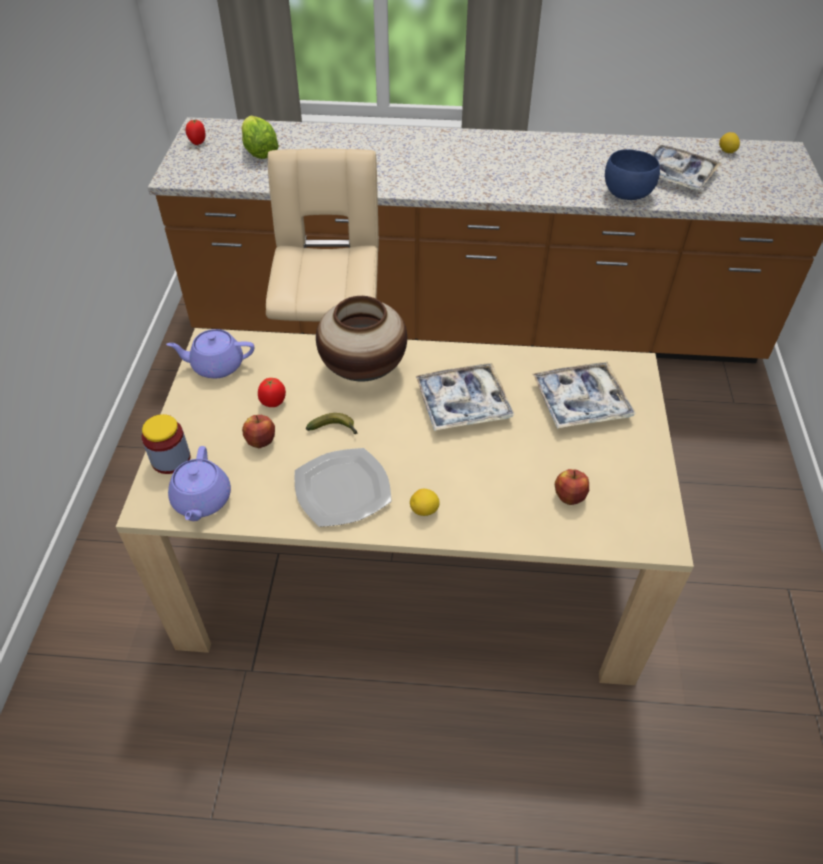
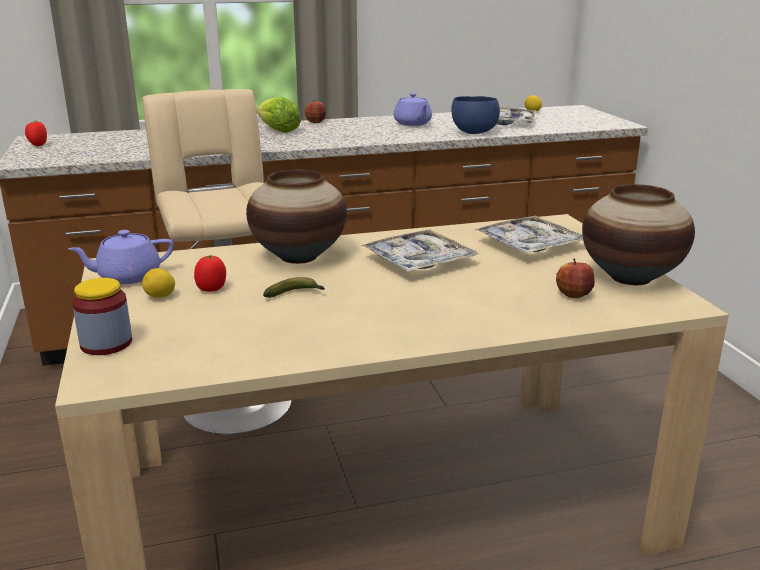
camera: 20 degrees left, 25 degrees down
(202, 501) = (166, 365): purple teapot -> purple teapot (413, 123)
(259, 152) = (110, 144): lettuce -> lettuce (278, 131)
(260, 441) = (213, 314): apple -> apple (315, 122)
(343, 489) = (336, 329): plate -> none
(424, 510) = (437, 327): lemon -> lemon (160, 297)
(641, 483) = (630, 277): none -> vase

